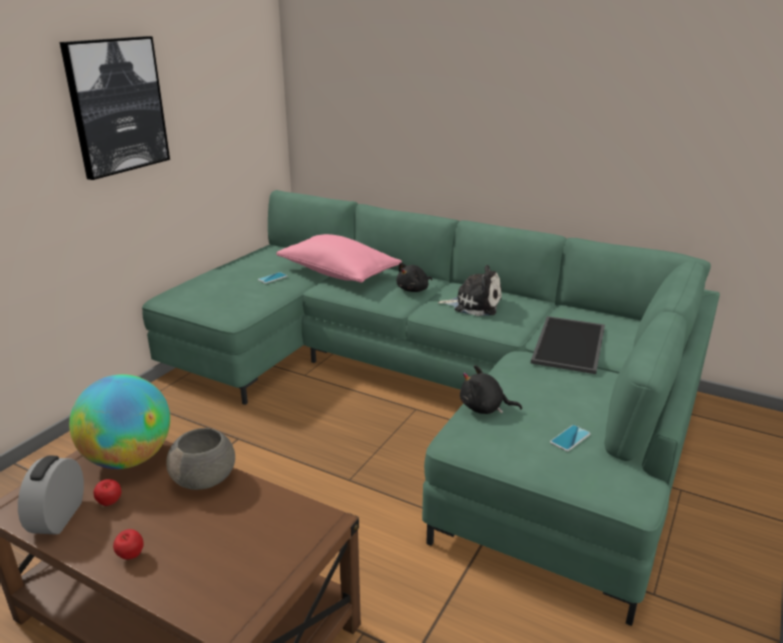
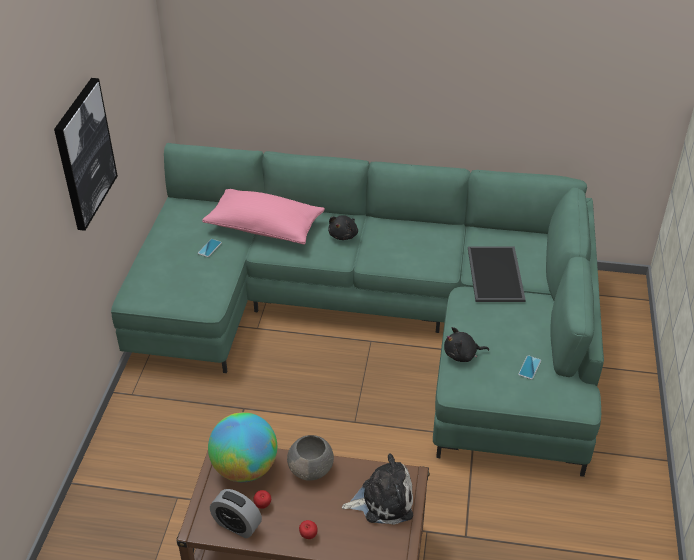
camera: 20 degrees left, 15 degrees up
(58, 517) = (237, 525): alarm clock -> alarm clock turned 45 degrees counterclockwise
(474, 305) = (403, 244): plush toy -> plush toy (383, 500)

